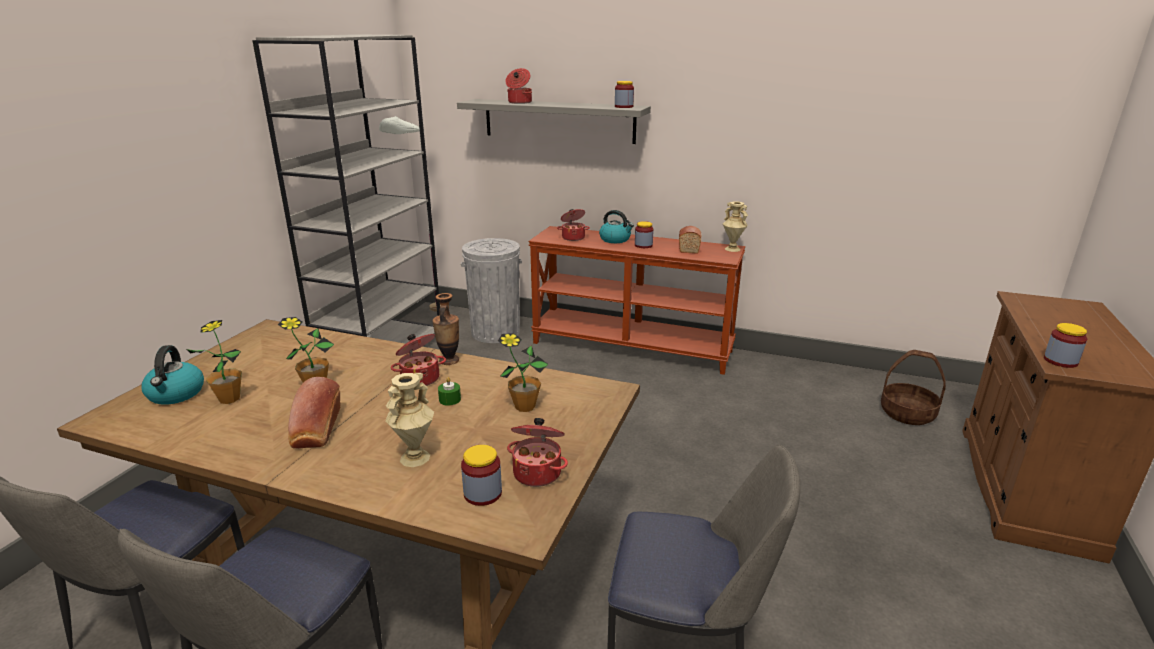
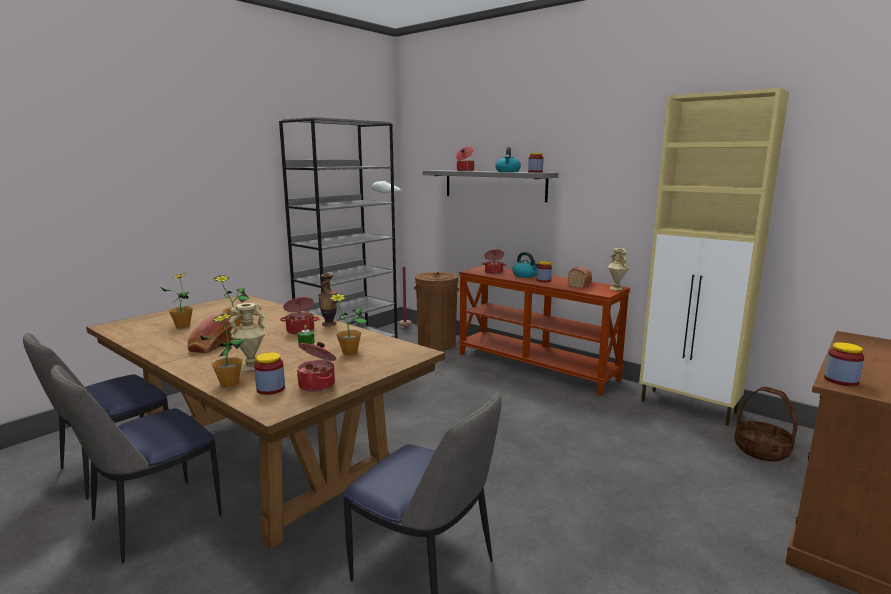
camera: 20 degrees right, 10 degrees down
(176, 394) = (158, 320): kettle -> kettle (508, 171)
(415, 497) = (229, 384): none -> potted plant
(495, 332) = (437, 344): grey trash can -> brown trash can
(816, 373) = (689, 407): none -> beige cabinet

